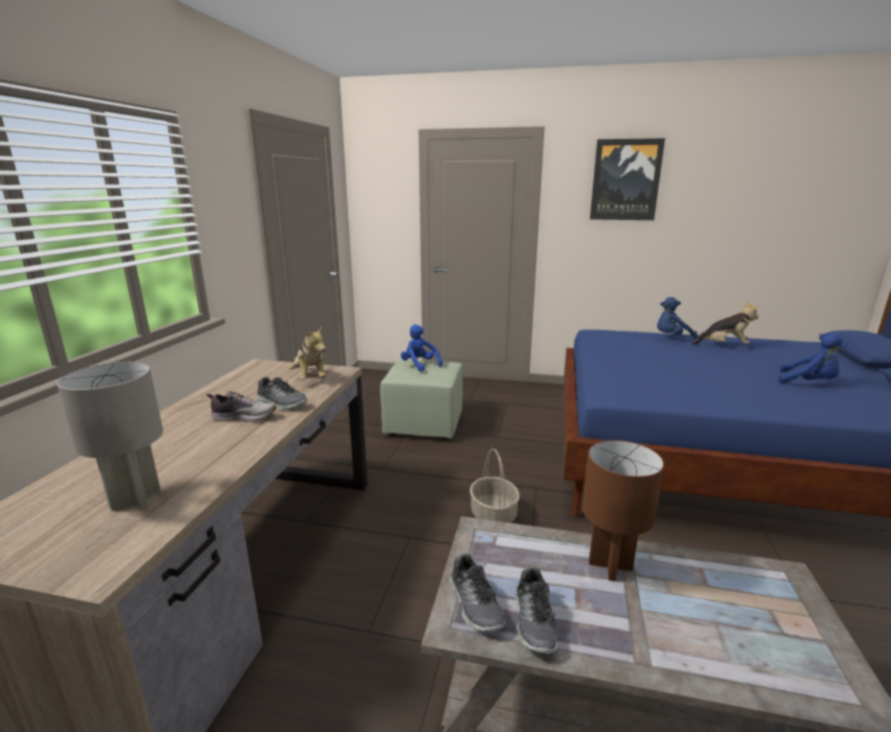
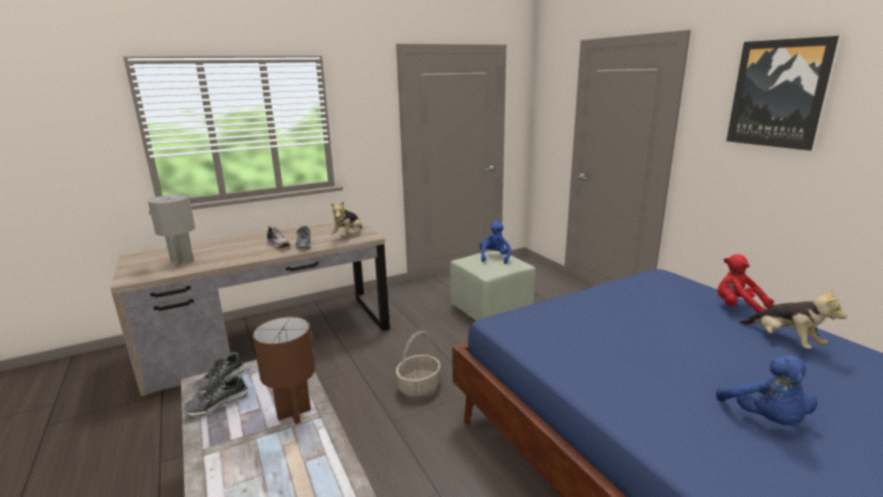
camera: 50 degrees right, 0 degrees up
(671, 337) = (739, 309): blue plush toy -> red plush toy

